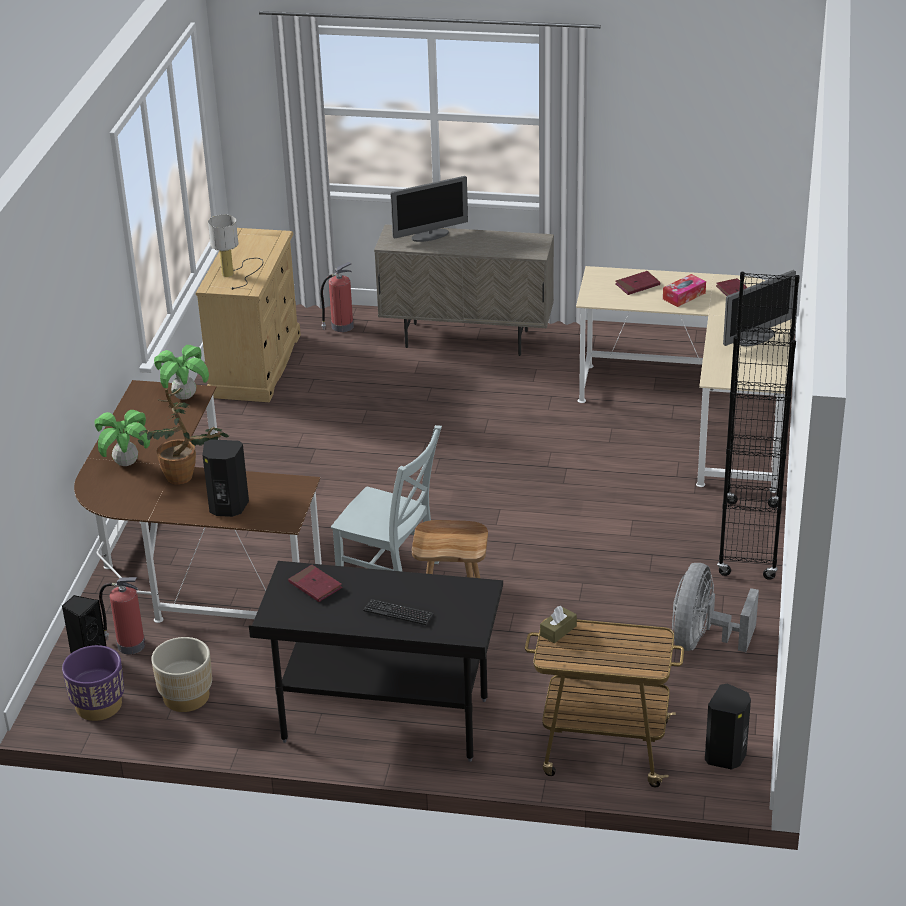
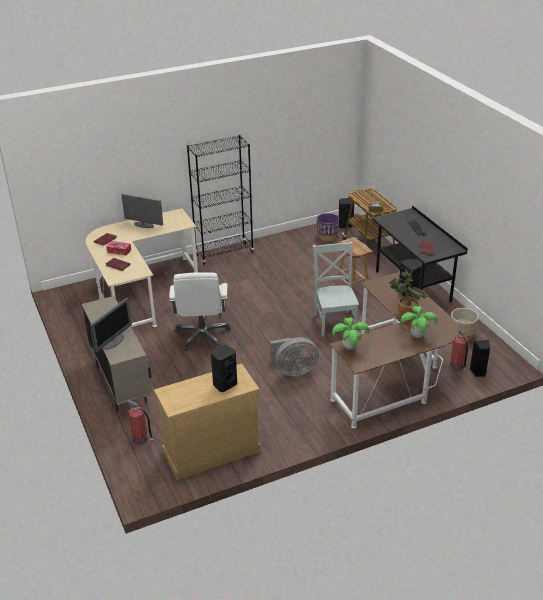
camera: 125 degrees left, 0 degrees up
(98, 705) = (495, 354): purple planter -> purple planter (327, 236)
(235, 273) = (224, 384): table lamp -> black speaker
(430, 235) = (114, 342): monitor -> monitor turned 90 degrees clockwise
(505, 433) = (202, 336): none -> white office chair
(703, 641) = (294, 245): grey fan -> grey fan (293, 371)

